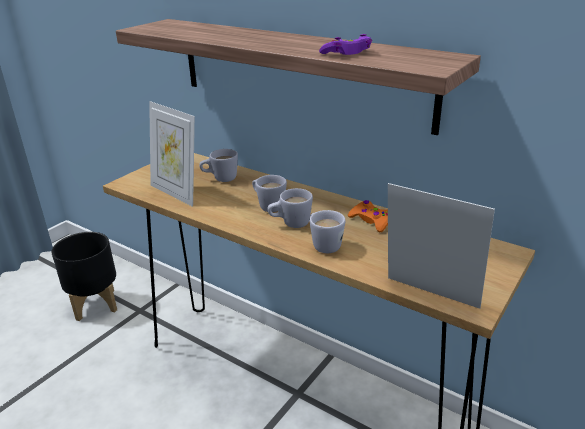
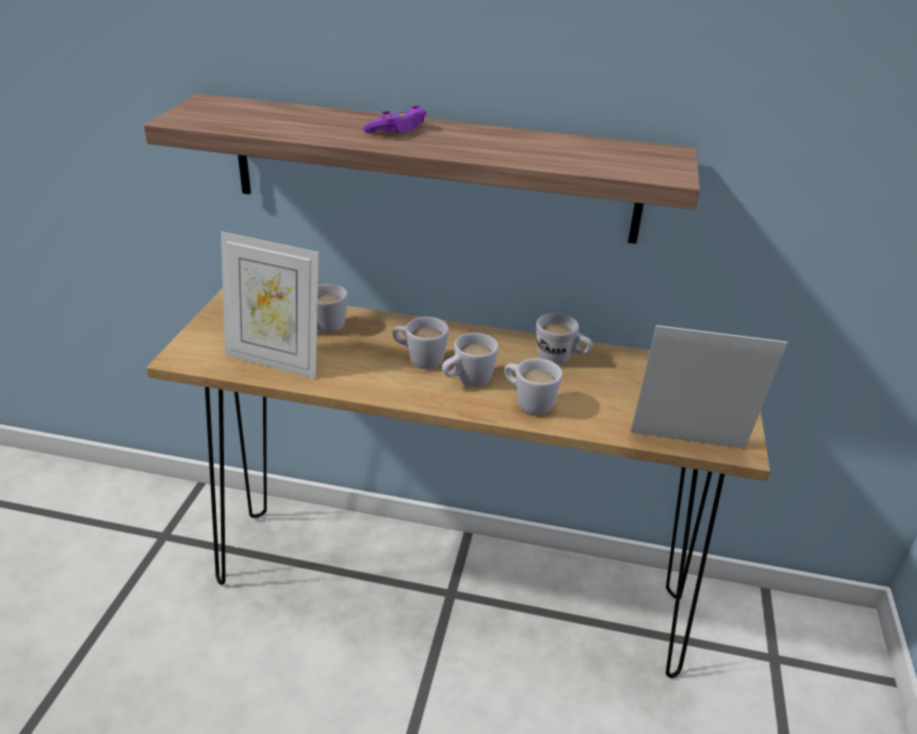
camera: 25 degrees left, 5 degrees up
(95, 304) = (83, 544): black planter -> none
(347, 53) = (545, 155): purple game controller -> purple game controller (397, 129)
(371, 221) = (561, 359): orange game controller -> white mug

